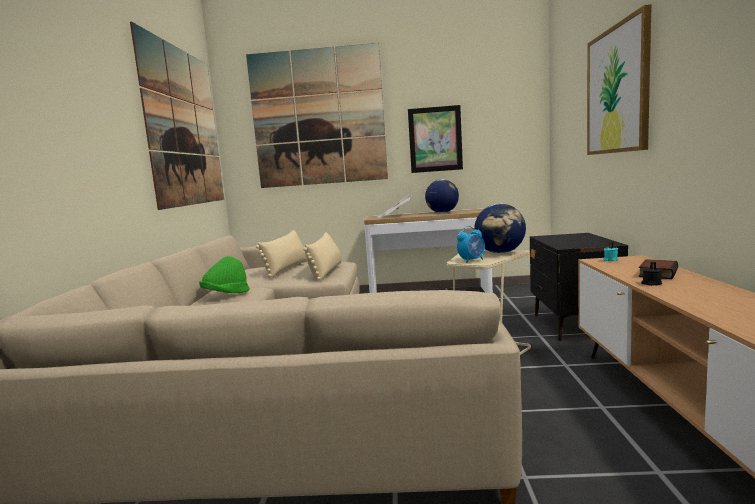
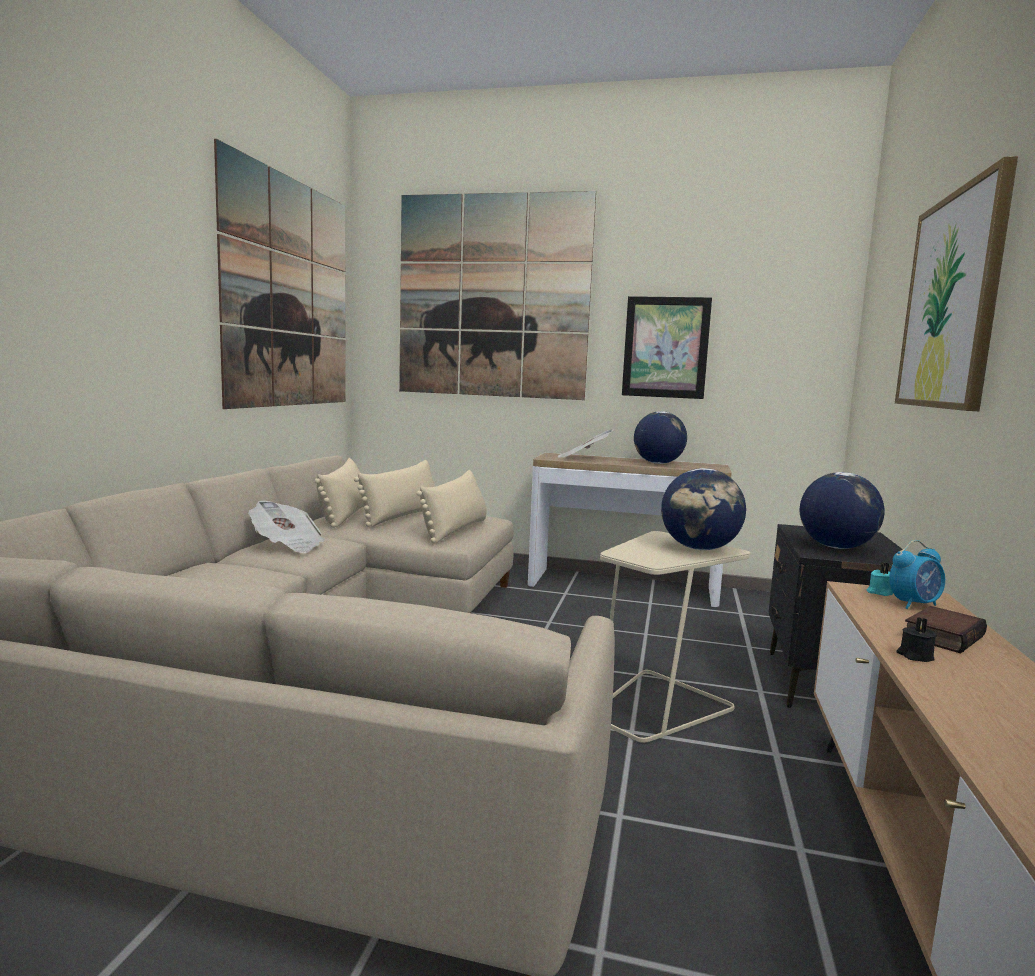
camera: 10 degrees right, 0 degrees up
(226, 295) = (287, 545): green hat -> newspaper
(247, 273) = (345, 515): none -> beige pillow
(472, 260) = (642, 555): alarm clock -> alarm clock (914, 604)
(571, 242) = (836, 547): none -> globe

